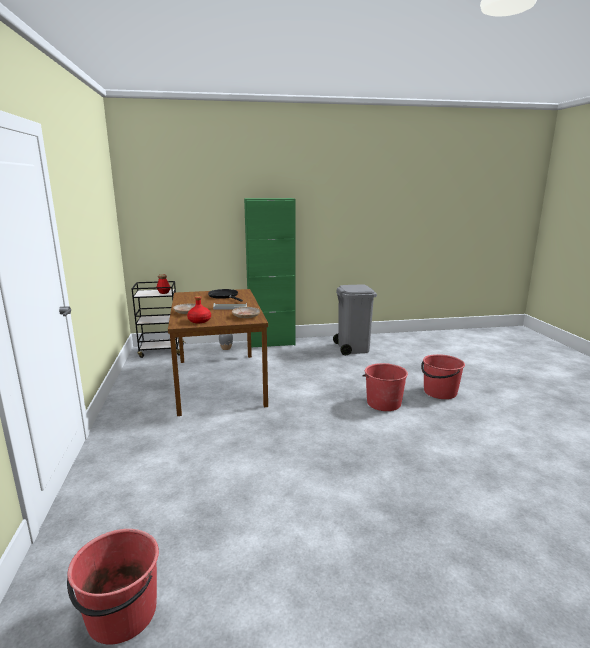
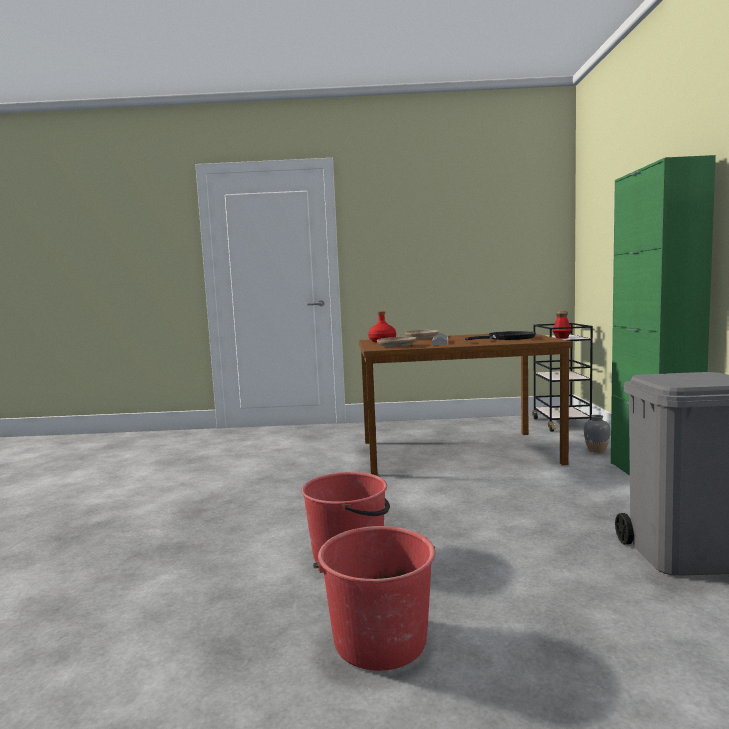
camera: 100 degrees right, 10 degrees down
(121, 615) = (130, 448): red bucket -> none

